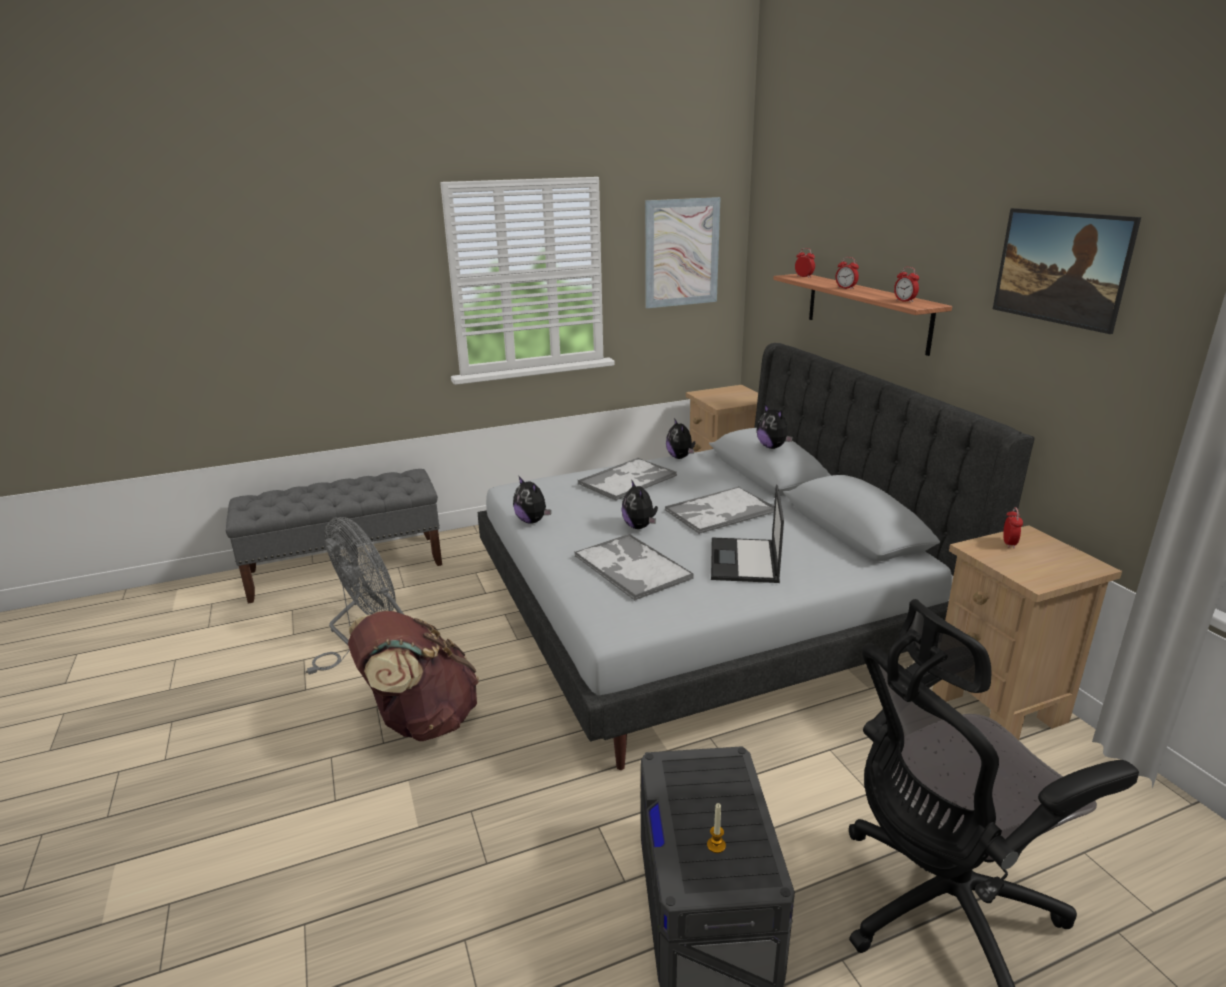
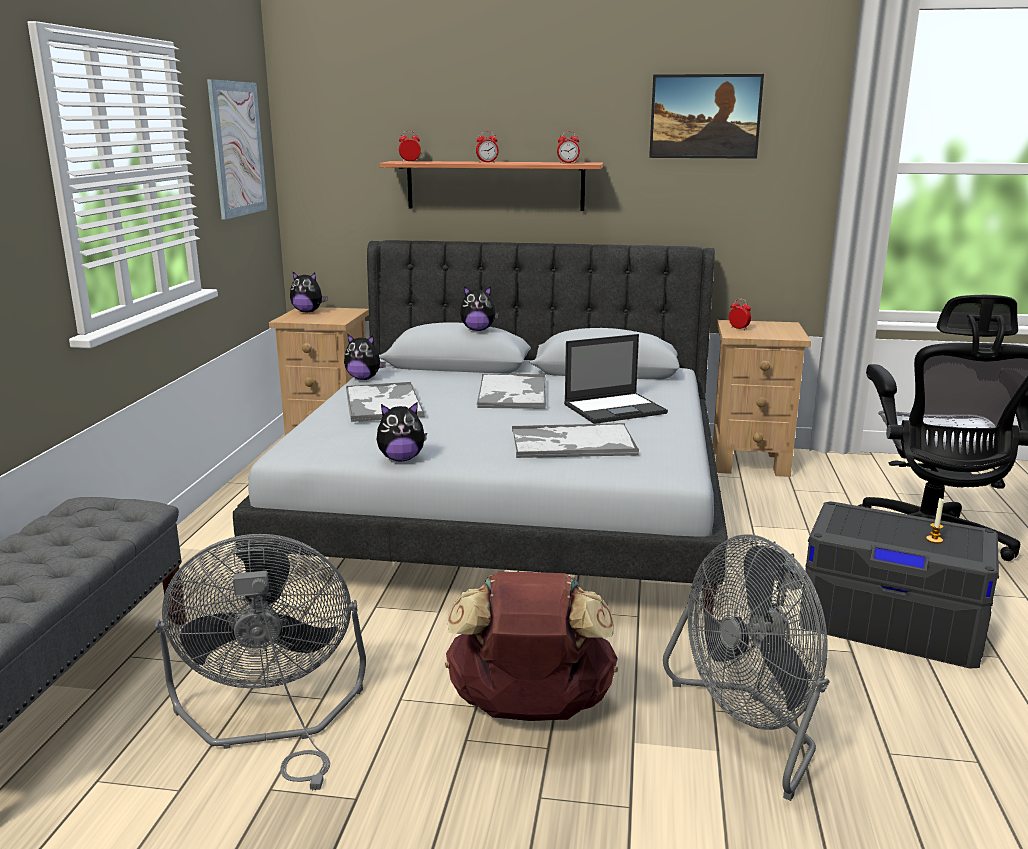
camera: 60 degrees left, 5 degrees down
(466, 838) = (754, 722): none -> grey fan
(639, 527) = (492, 424): plush toy -> plush toy (308, 312)
(744, 561) = (615, 408): laptop -> laptop turned 60 degrees counterclockwise

